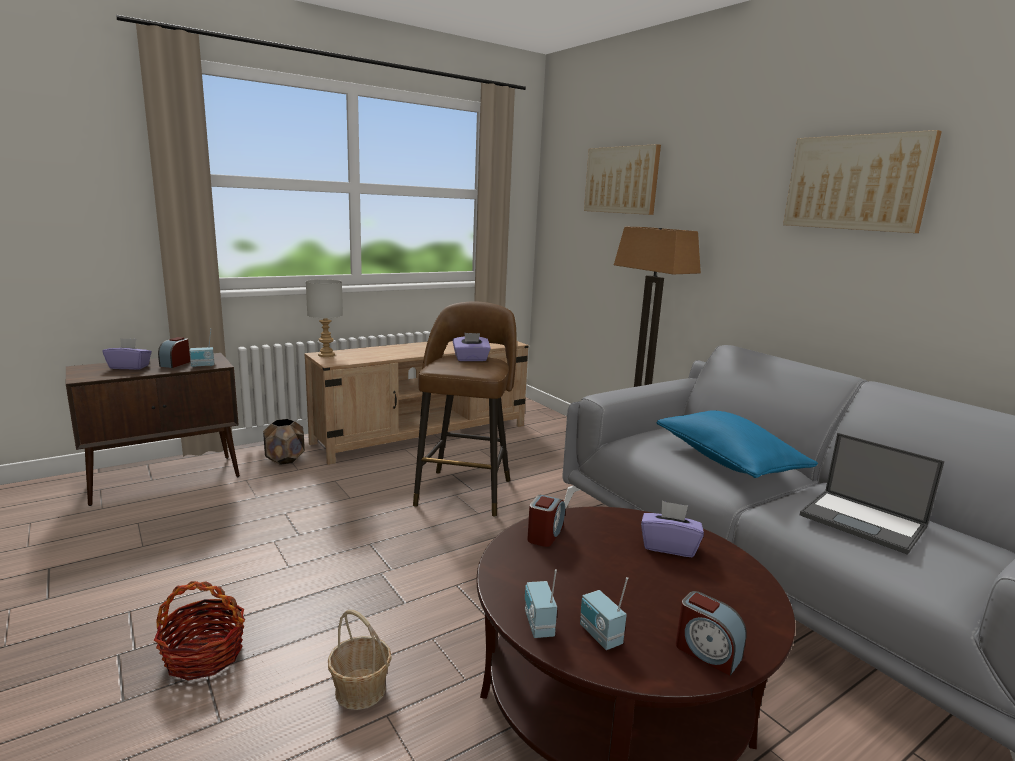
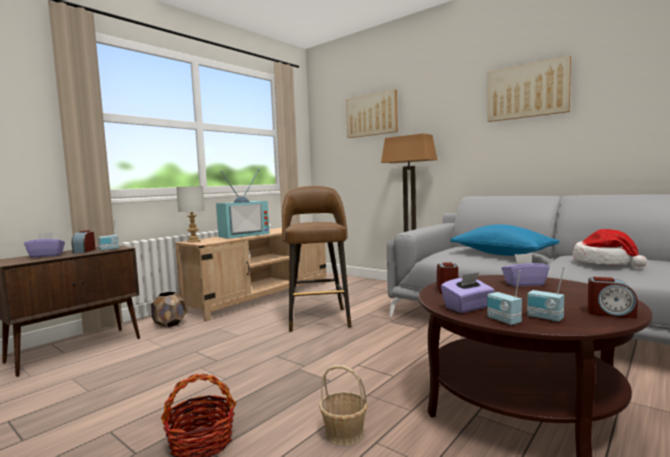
camera: 15 degrees left, 10 degrees down
(400, 350) = (243, 235): none -> television
(471, 359) = (314, 222): purple tissue box -> purple tissue box (467, 308)
(864, 521) = (605, 262): laptop -> hat

